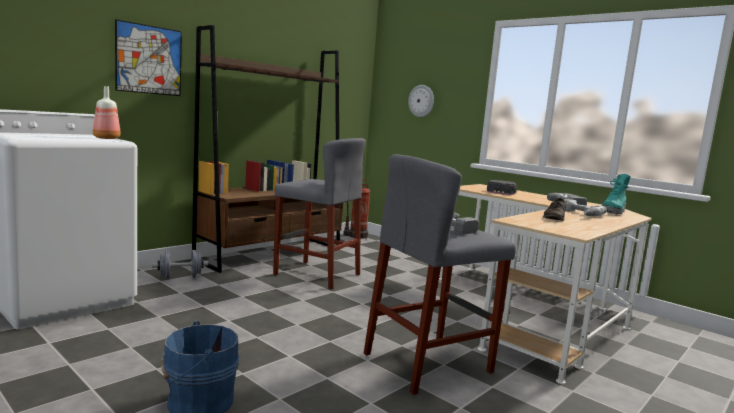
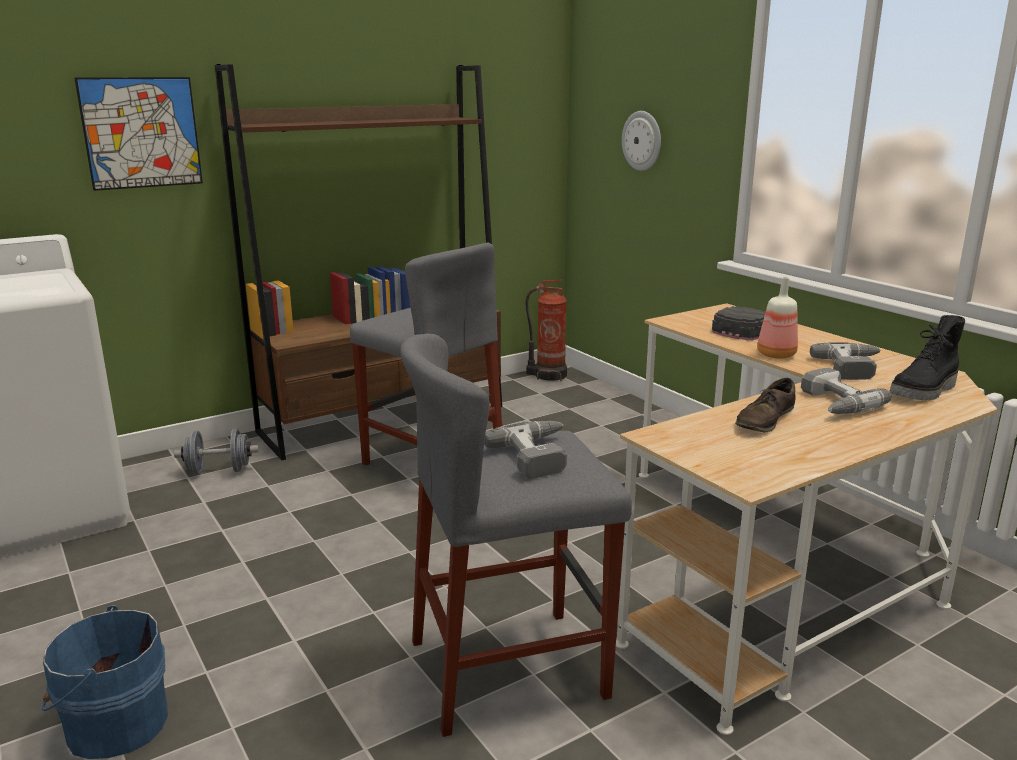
camera: 15 degrees right, 10 degrees up
(105, 138) = (54, 284): bottle -> bottle (774, 355)
(614, 212) = (924, 392): turquoise boot -> black boot

